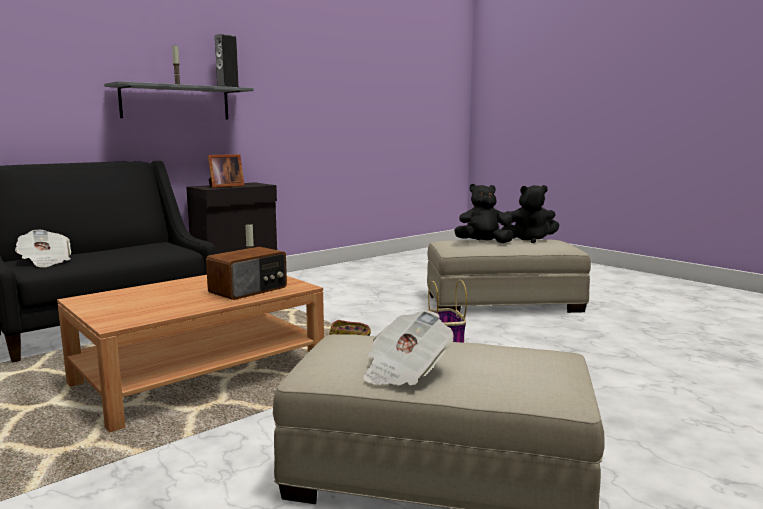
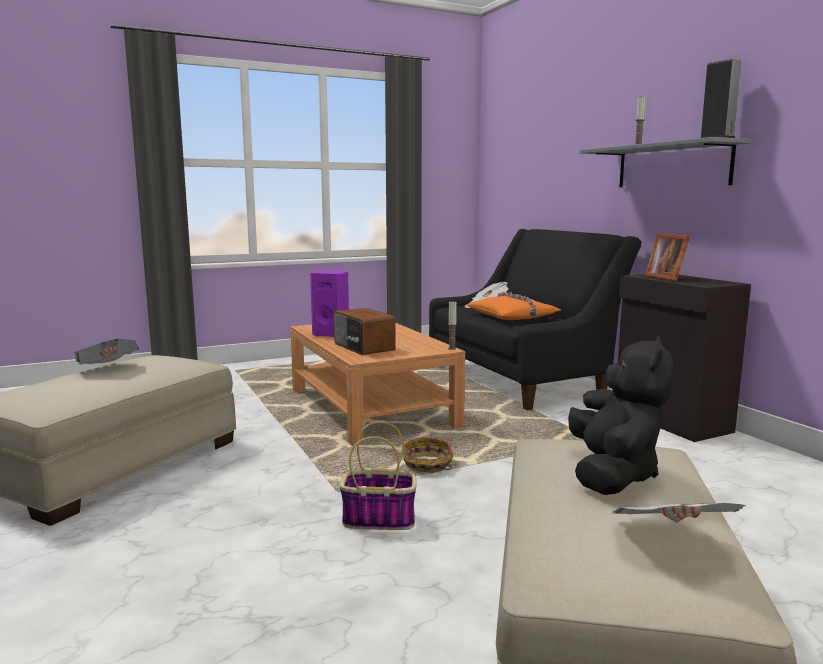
camera: 105 degrees right, 0 degrees up
(122, 254) = (513, 317): none -> orange pillow
(178, 306) = (332, 335): none -> purple speaker
(529, 240) = (671, 540): black plush toy -> newspaper

